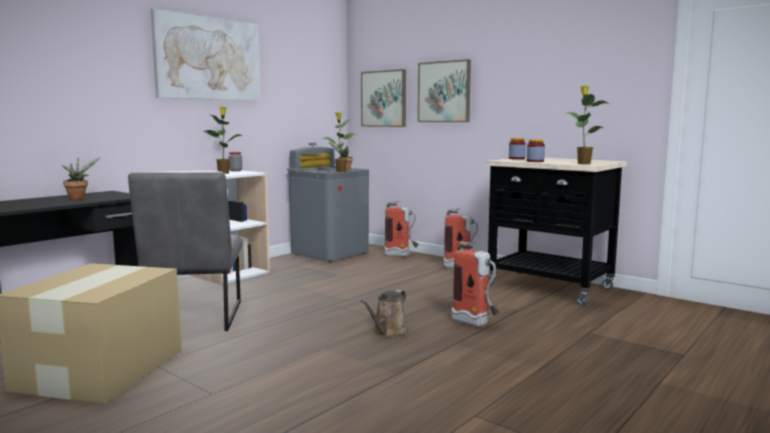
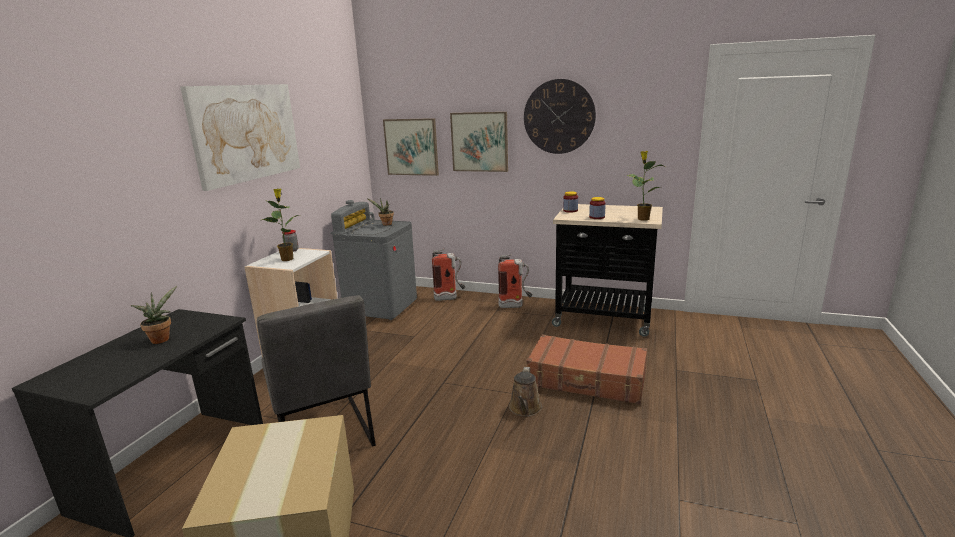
camera: 20 degrees left, 10 degrees up
(340, 171) = (390, 230): potted plant -> none
(476, 324) = (586, 380): fire extinguisher -> brown suitcase
(520, 63) = (559, 117): none -> wall clock

